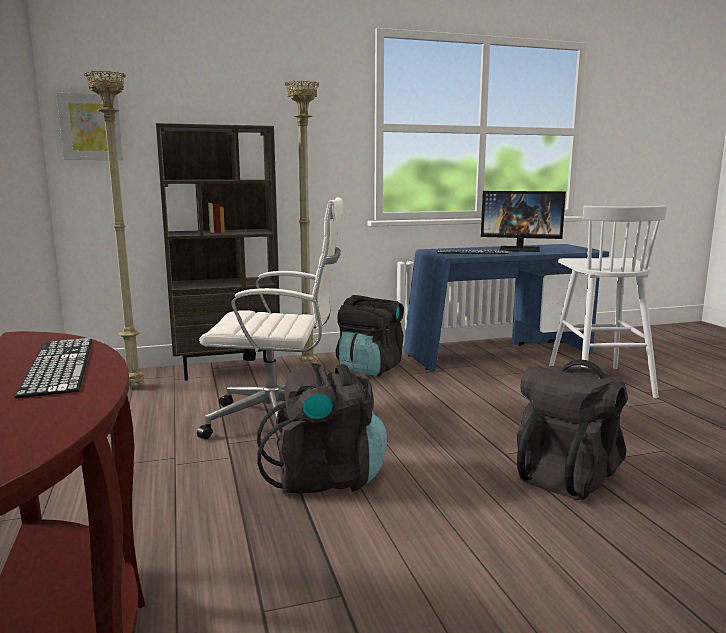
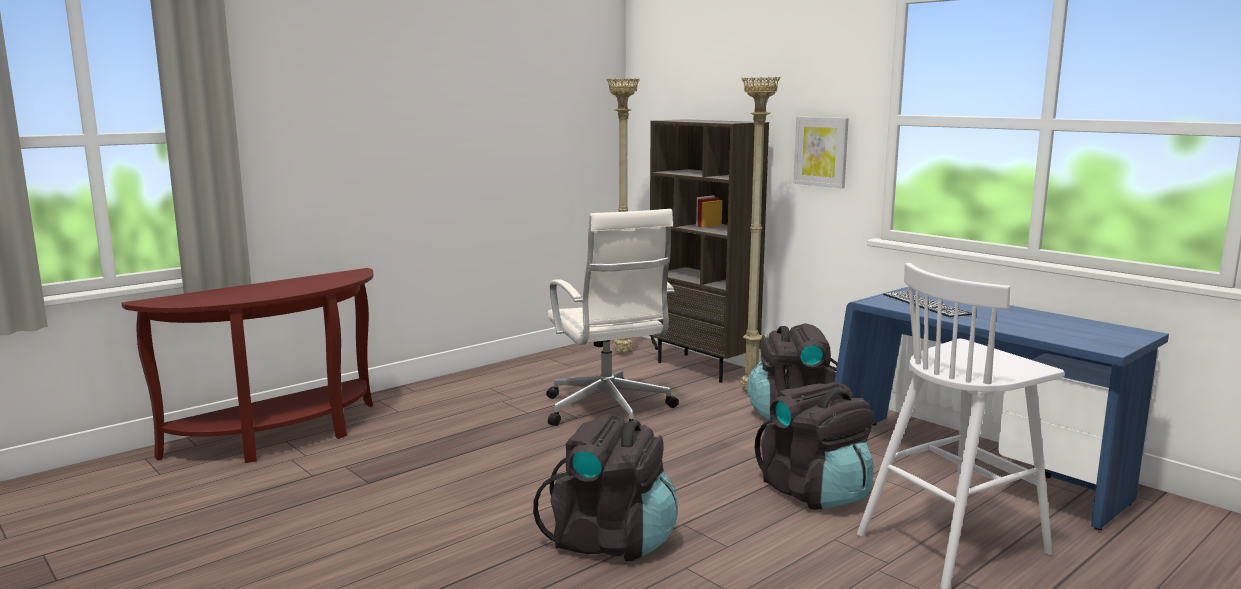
camera: 65 degrees right, 0 degrees up
(59, 365) = (307, 285): keyboard -> none
(91, 127) = (650, 118): picture -> picture (821, 151)
(325, 478) = (519, 447): black backpack -> black backpack (815, 493)
(520, 249) = (1015, 318): monitor -> none

